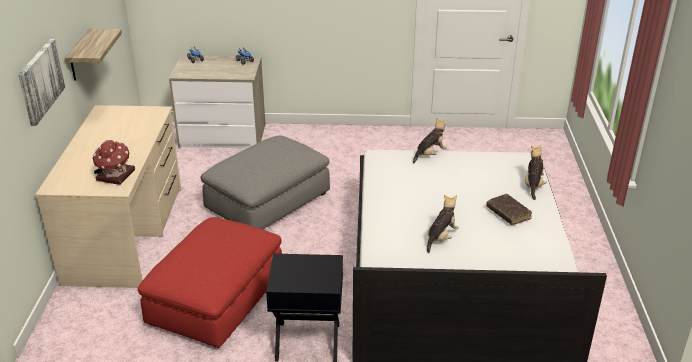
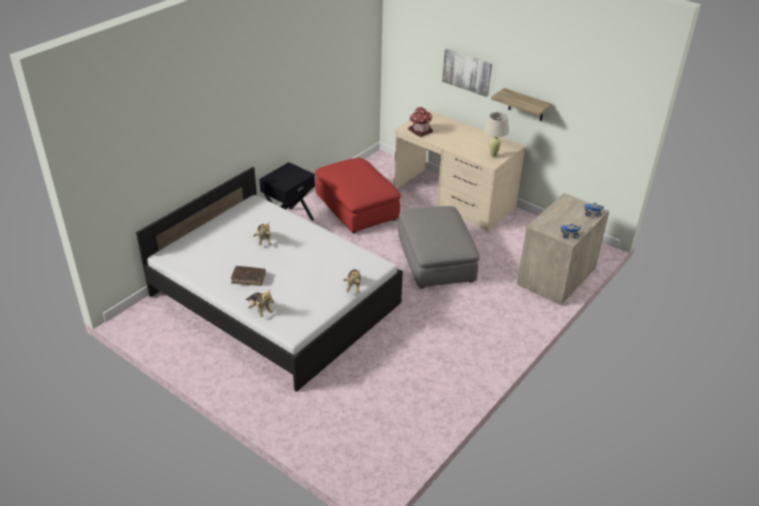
camera: 125 degrees right, 5 degrees up
(140, 114) = (493, 156): none -> beige table lamp

